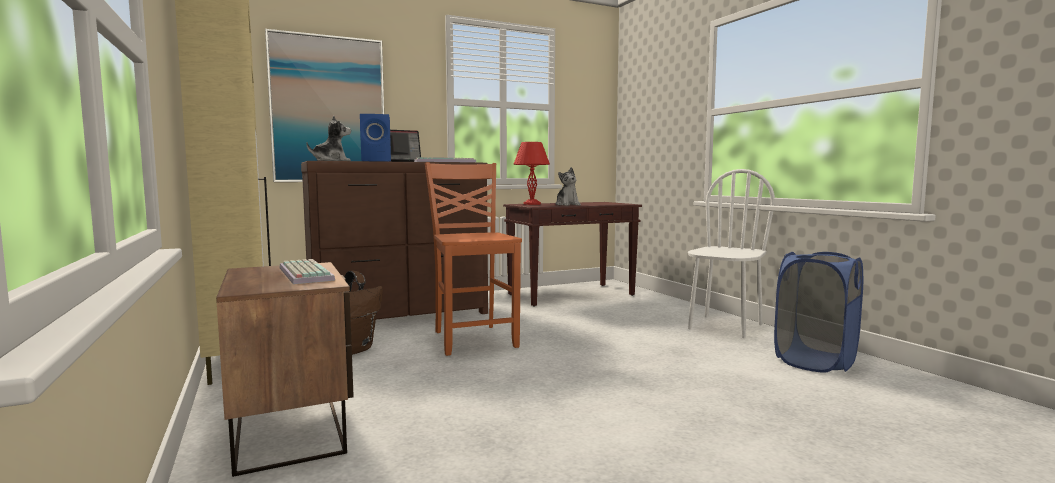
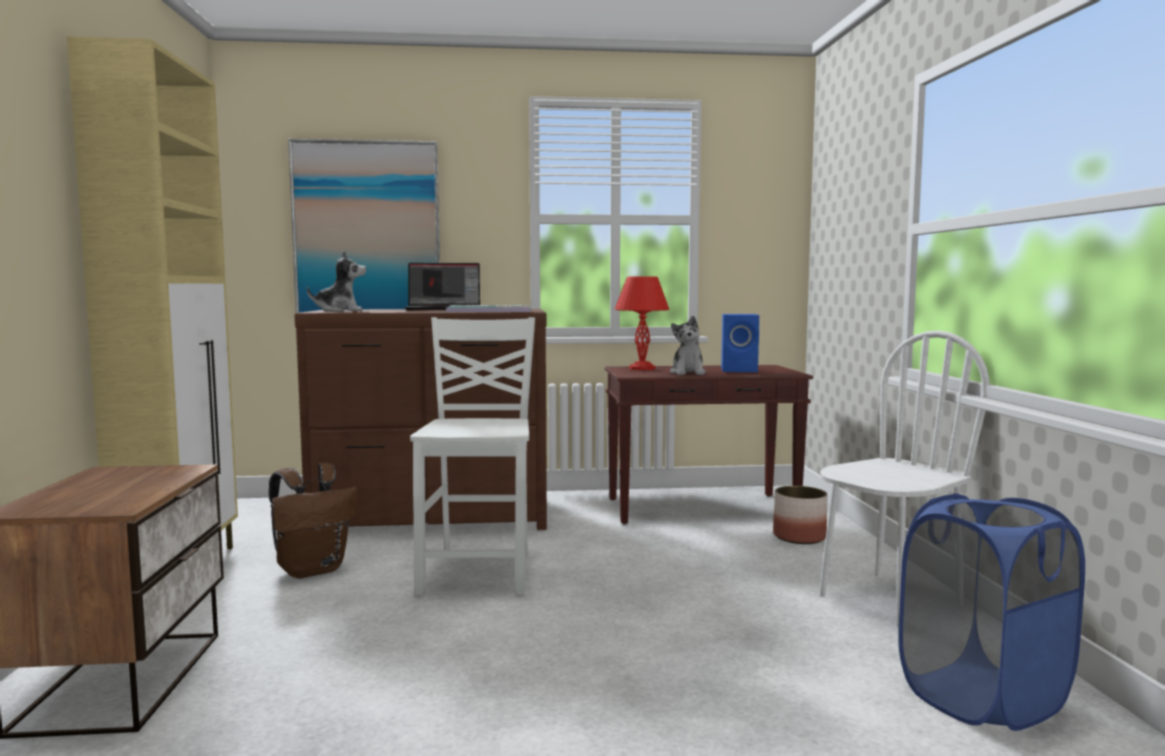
camera: 20 degrees right, 0 degrees up
(303, 273) = (139, 485): keyboard -> none
(378, 161) = (395, 311): blue speaker -> blue speaker (740, 370)
(473, 339) = (479, 572): orange chair -> white chair
(644, 303) = (799, 537): none -> planter

